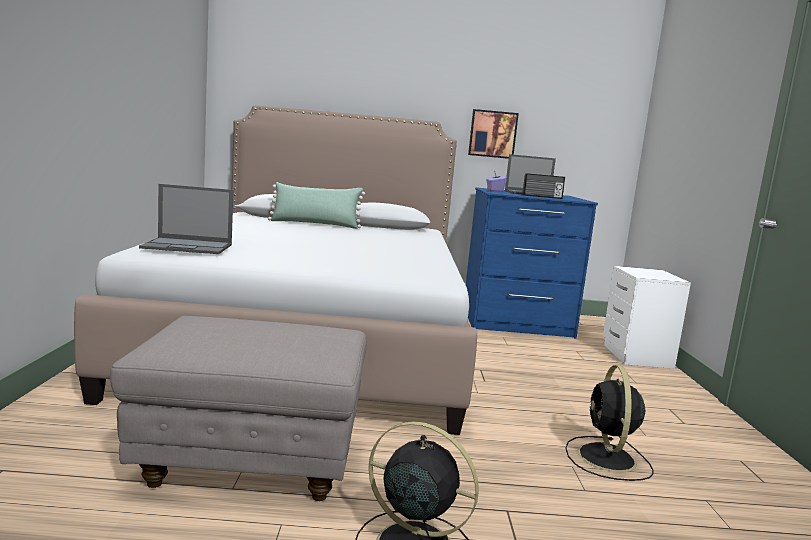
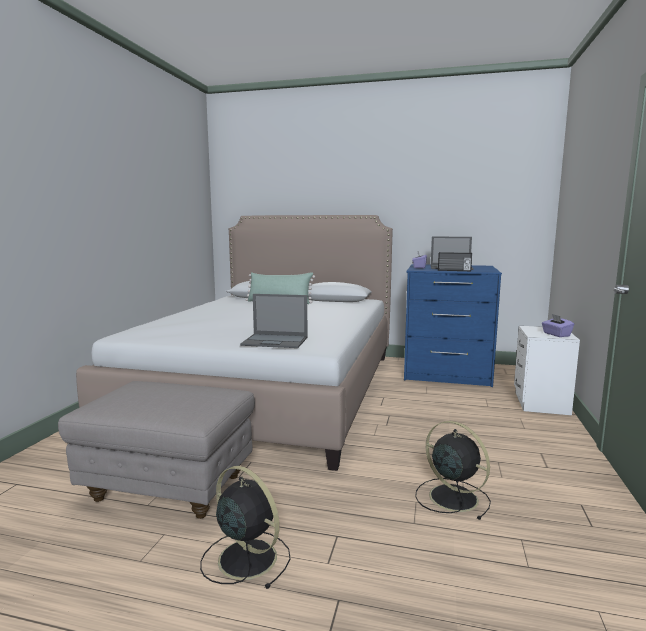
camera: 15 degrees right, 0 degrees up
(189, 246) = (157, 329): laptop -> laptop (276, 341)
(492, 134) = (423, 220): picture -> none
(607, 459) = (451, 497): black fan -> black fan turned 120 degrees clockwise
(662, 276) = (556, 334): none -> purple tissue box

